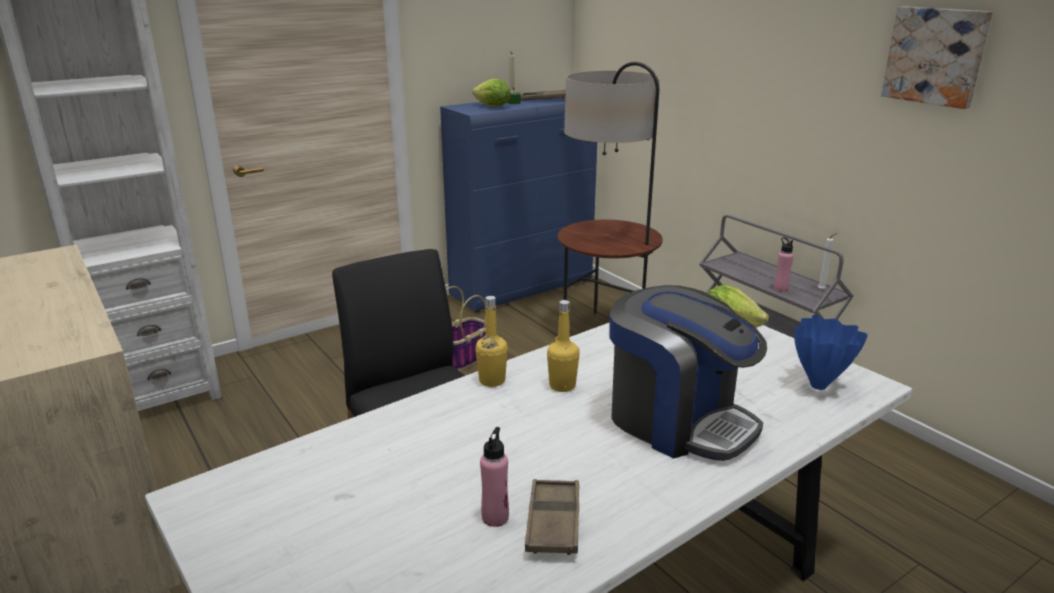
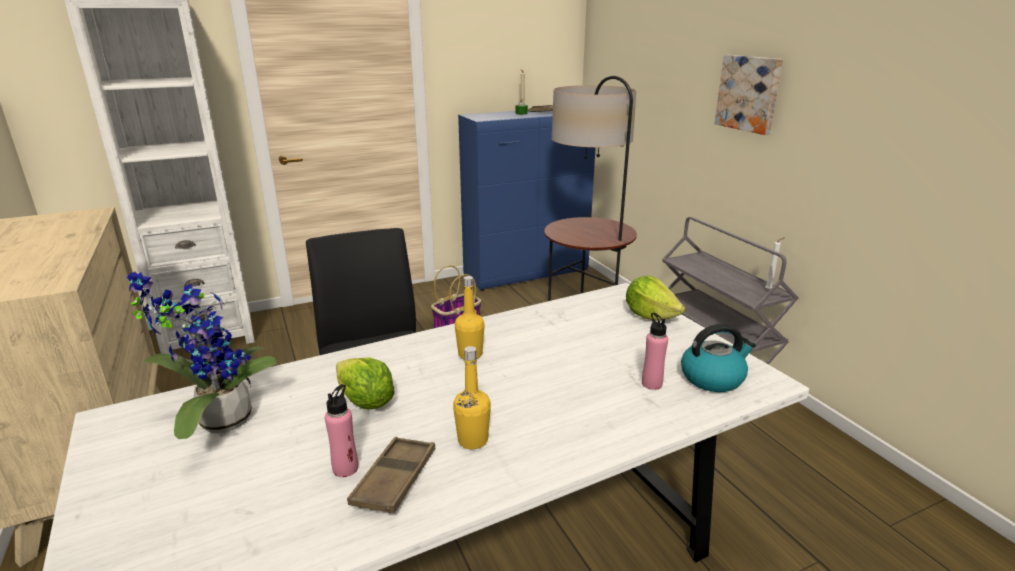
camera: 10 degrees right, 0 degrees up
(324, 485) = (218, 421): none -> potted plant
(492, 106) = (501, 115): lettuce -> lettuce (365, 402)
(492, 381) = (411, 345): yellow bottle -> yellow bottle (473, 440)
(678, 421) = (560, 397): coffee machine -> none
(781, 289) = (729, 286): pink bottle -> pink bottle (651, 384)
(818, 386) = (713, 378): blue vase -> kettle
(936, 56) = (884, 67): picture -> picture (749, 93)

